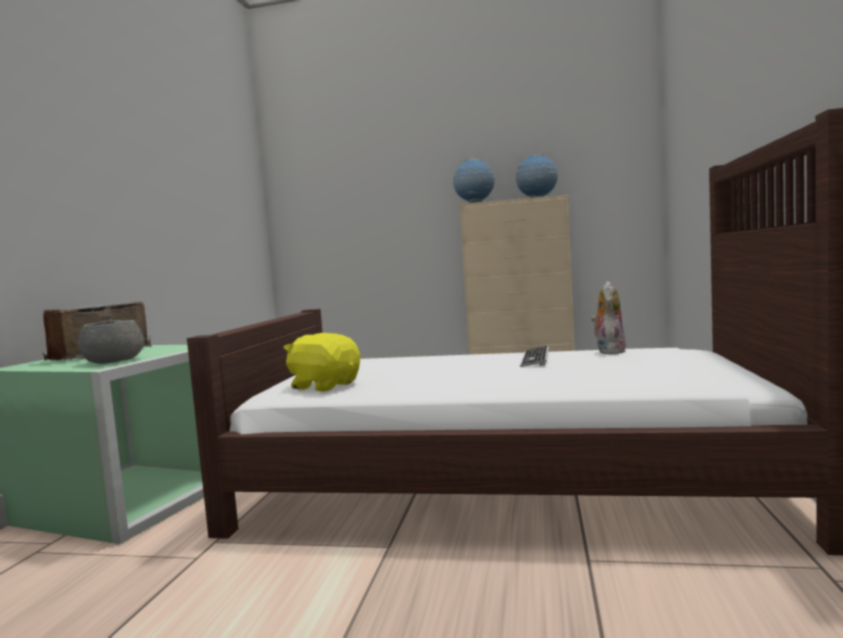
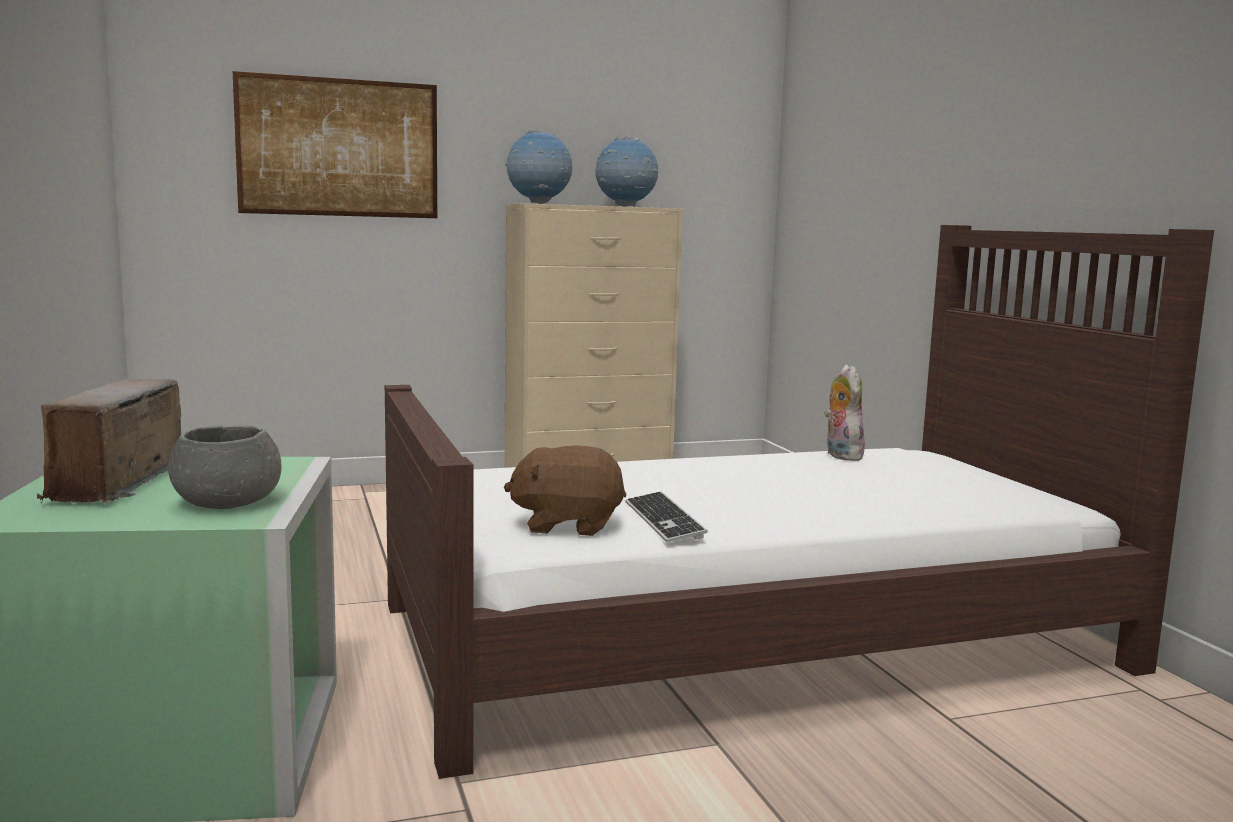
camera: 30 degrees left, 5 degrees up
(324, 386) = (567, 525): yellow plush toy -> brown plush toy
(370, 188) = (339, 148): none -> picture
(535, 359) = (773, 469): keyboard -> keyboard (663, 520)

